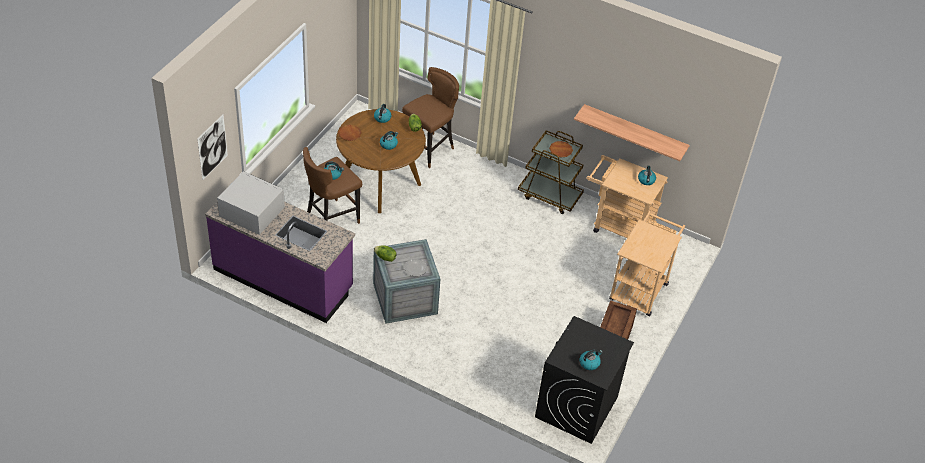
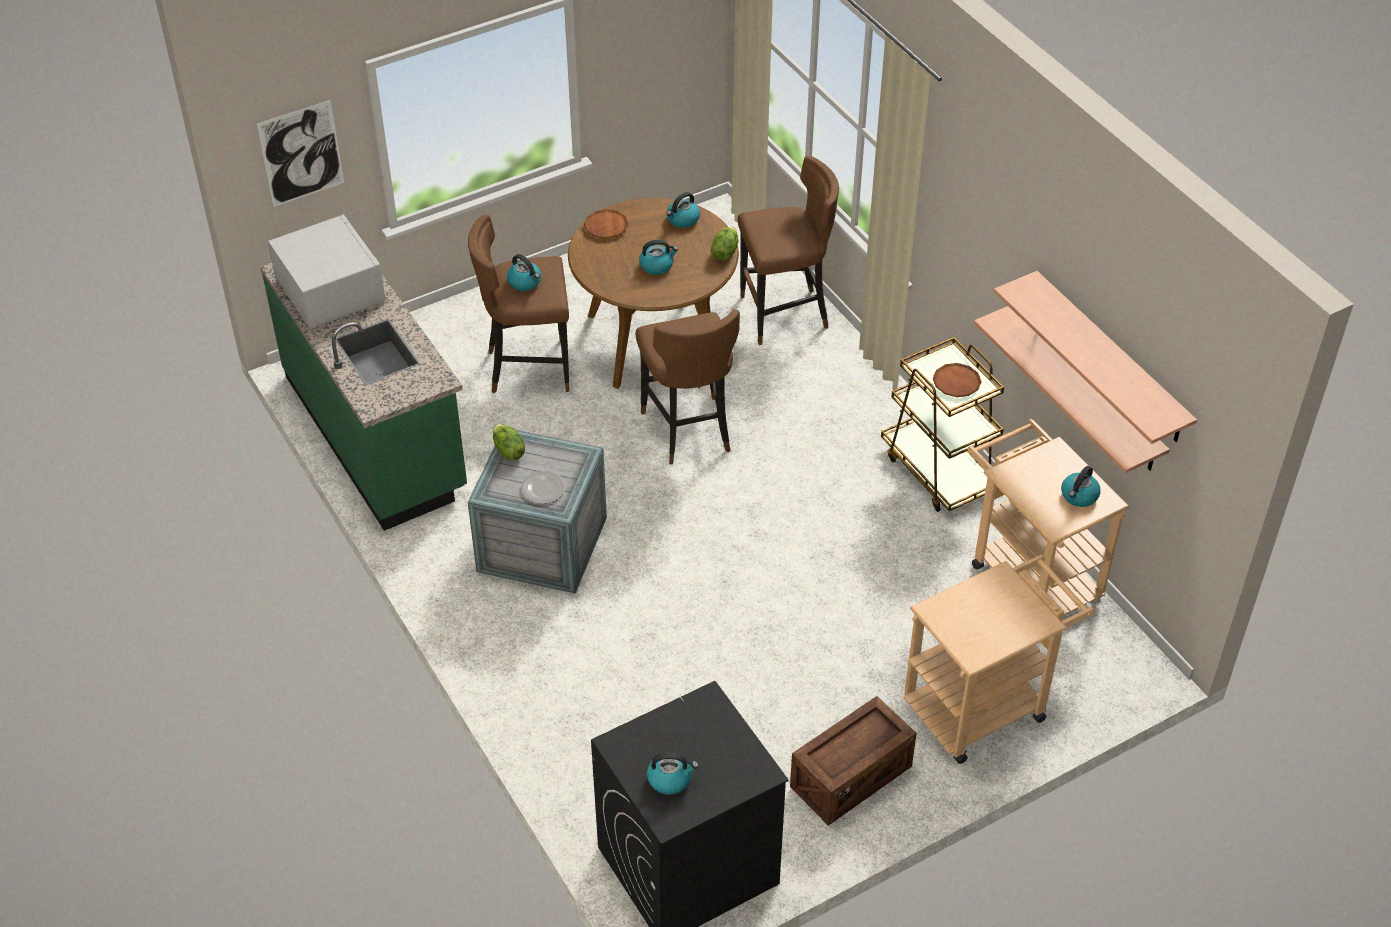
camera: 35 degrees right, 0 degrees up
(283, 279) = (376, 433): purple counter -> green counter
(429, 220) = (688, 431): none -> brown stool
(649, 114) = (1110, 358): none -> shelf

